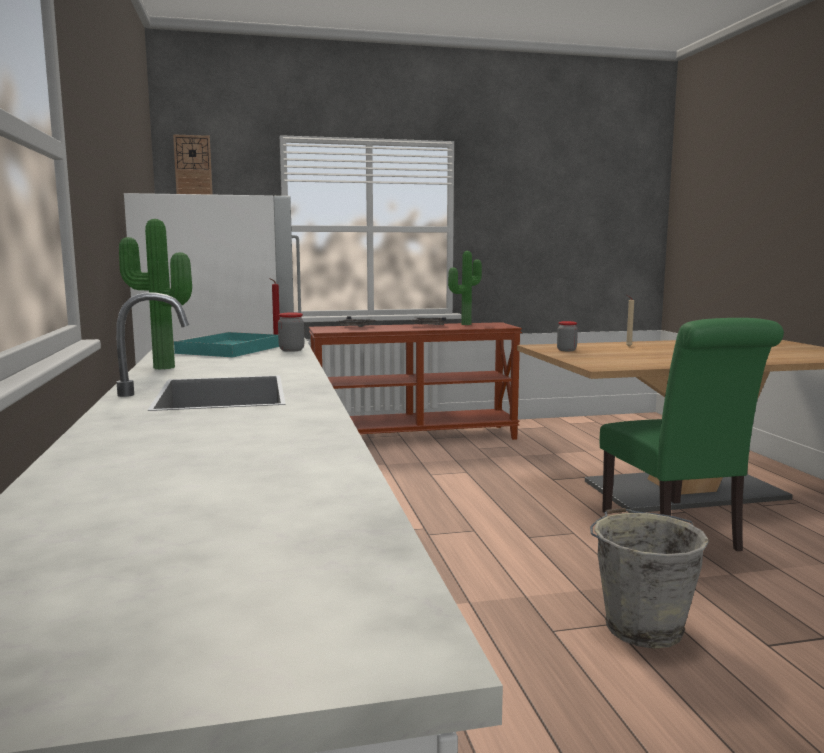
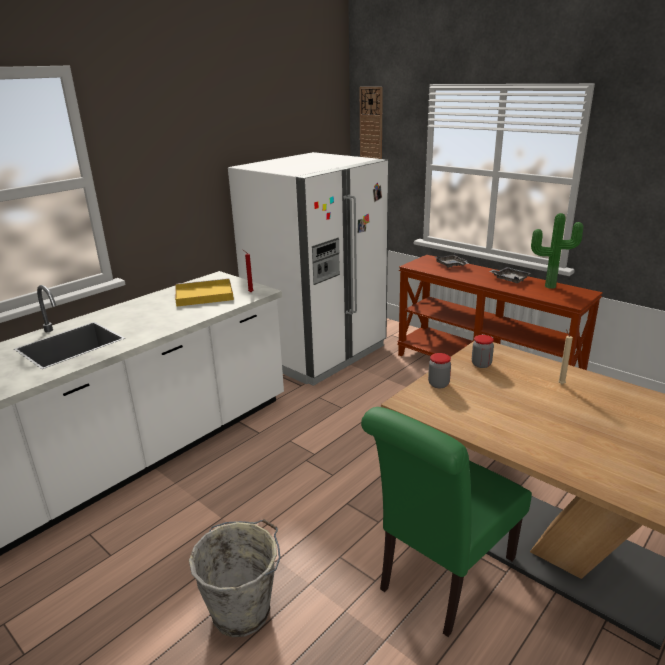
camera: 55 degrees right, 15 degrees up
(161, 368) = (125, 307): potted plant -> none
(229, 350) = (203, 295): turquoise tray -> yellow tray
(291, 350) = (219, 308): jar -> jar (438, 384)

